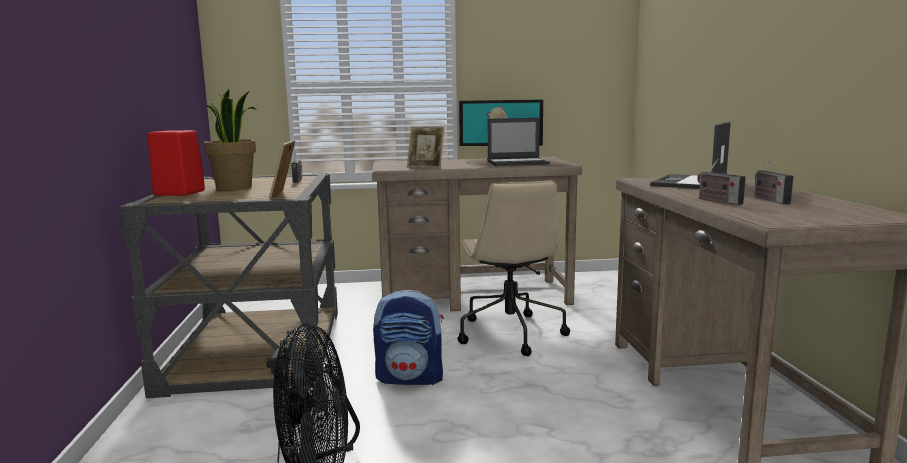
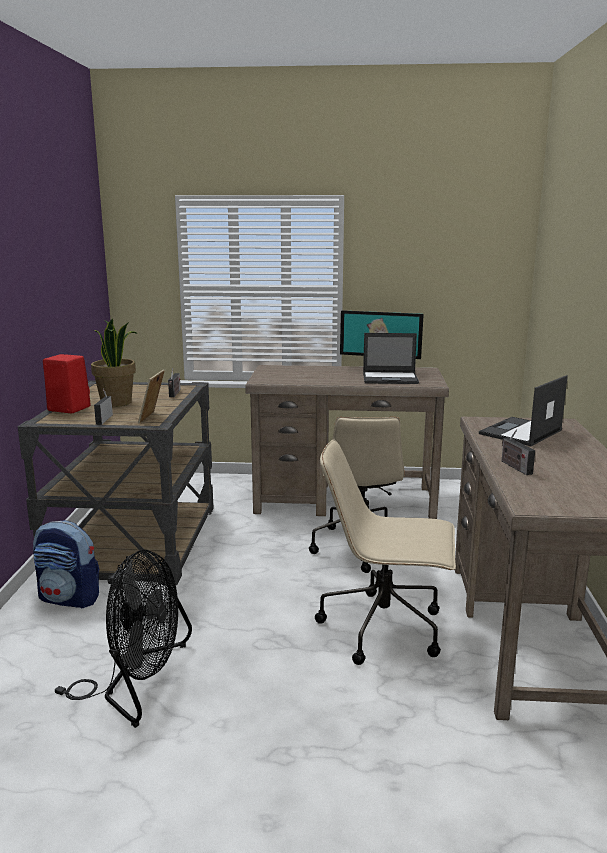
camera: 10 degrees right, 5 degrees up
(411, 378) = (255, 584): backpack -> backpack (70, 598)
(426, 167) = (298, 380): picture frame -> none
(573, 405) = (385, 628): none -> beige office chair
(769, 199) = (565, 469): radio -> radio (104, 419)

